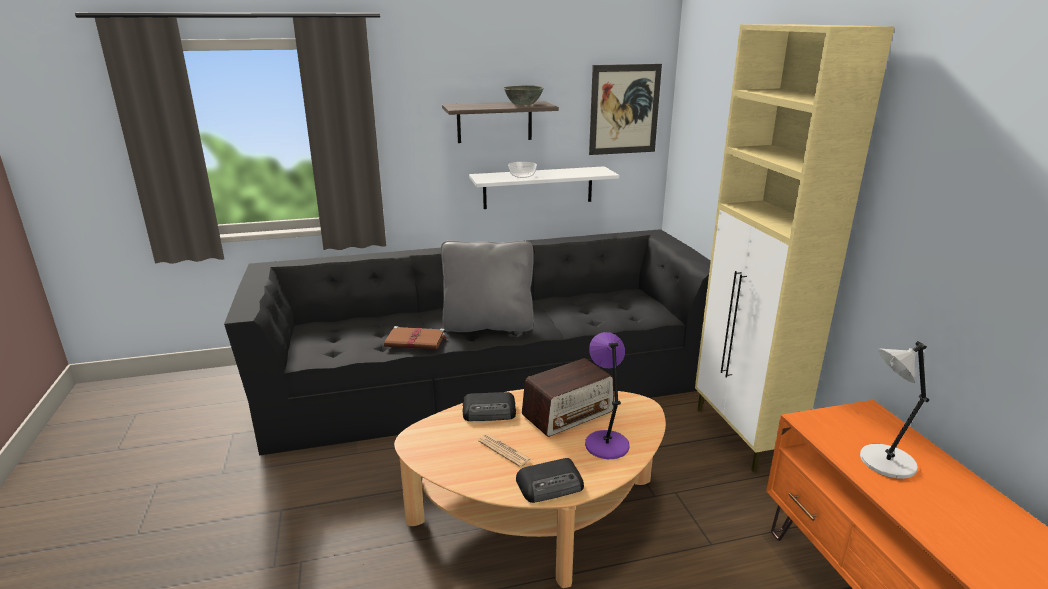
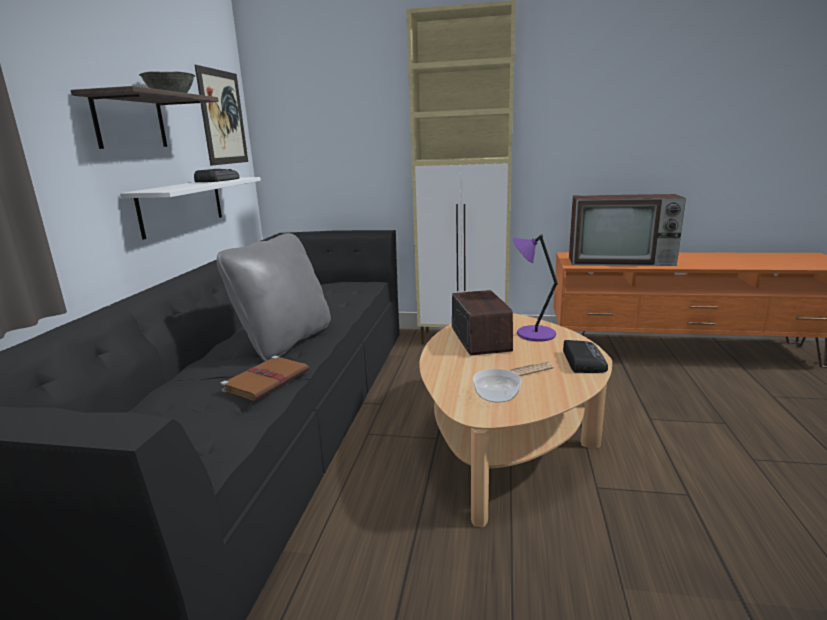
camera: 65 degrees left, 5 degrees down
(490, 411) = (452, 368): radio -> radio (218, 180)
(522, 175) = (187, 185): bowl -> bowl (497, 395)
(885, 463) = (622, 261): grey table lamp -> television

